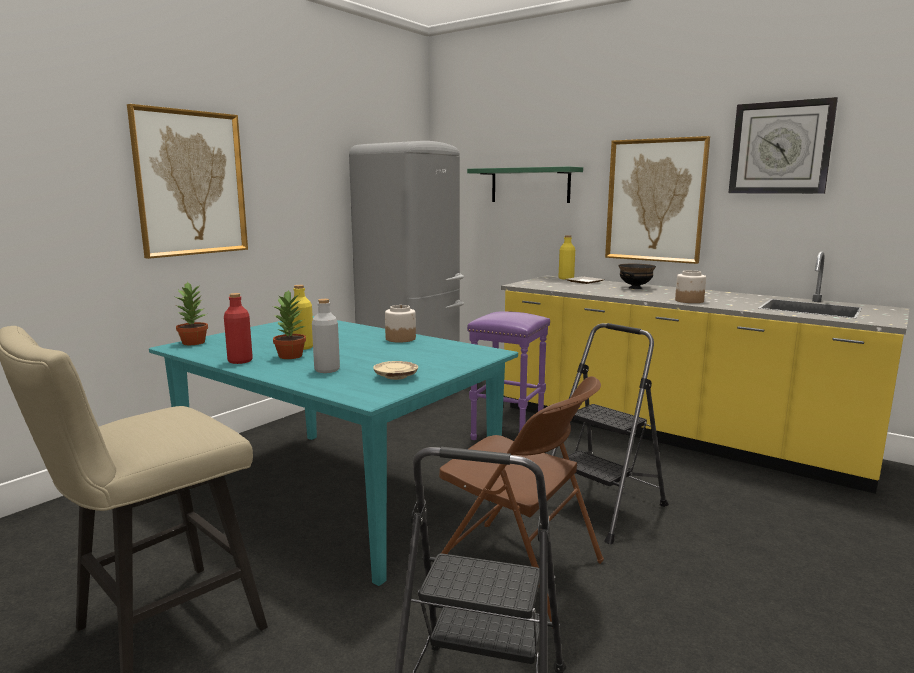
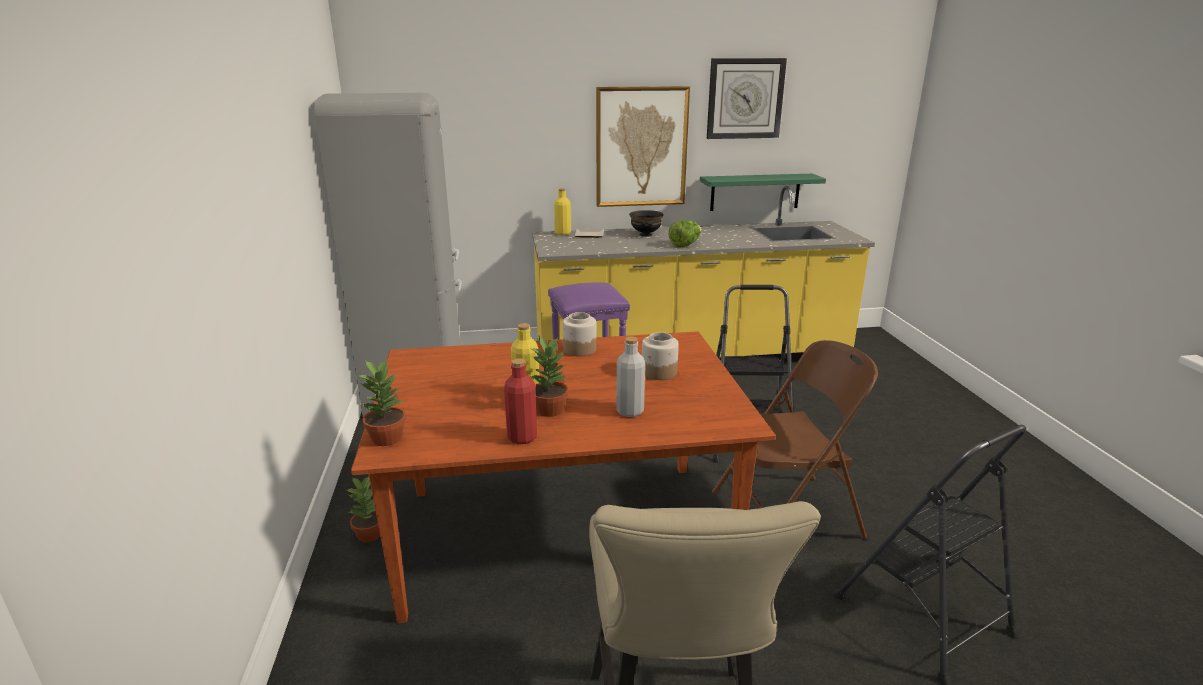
camera: 45 degrees left, 10 degrees up
(191, 183) = (238, 207): picture -> none
(253, 445) = (369, 534): none -> potted plant
(336, 494) = (562, 534): turquoise dining table -> brown dining table
(396, 376) = (698, 393): beige plate -> none
(530, 185) = (500, 134): green shelf -> green shelf (755, 192)
(649, 297) = (685, 245): none -> lettuce
(689, 301) = (718, 243): jar -> jar (659, 372)

